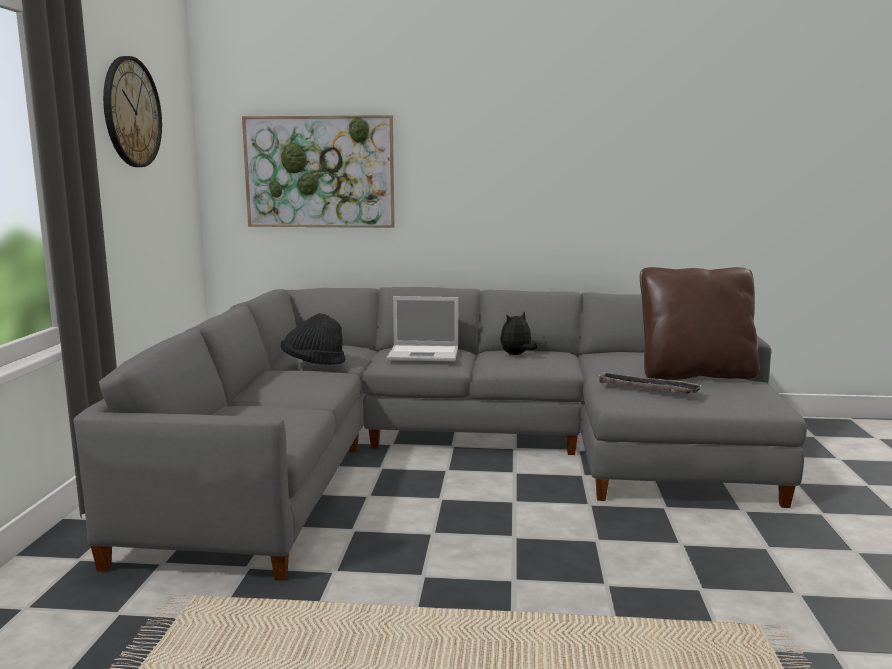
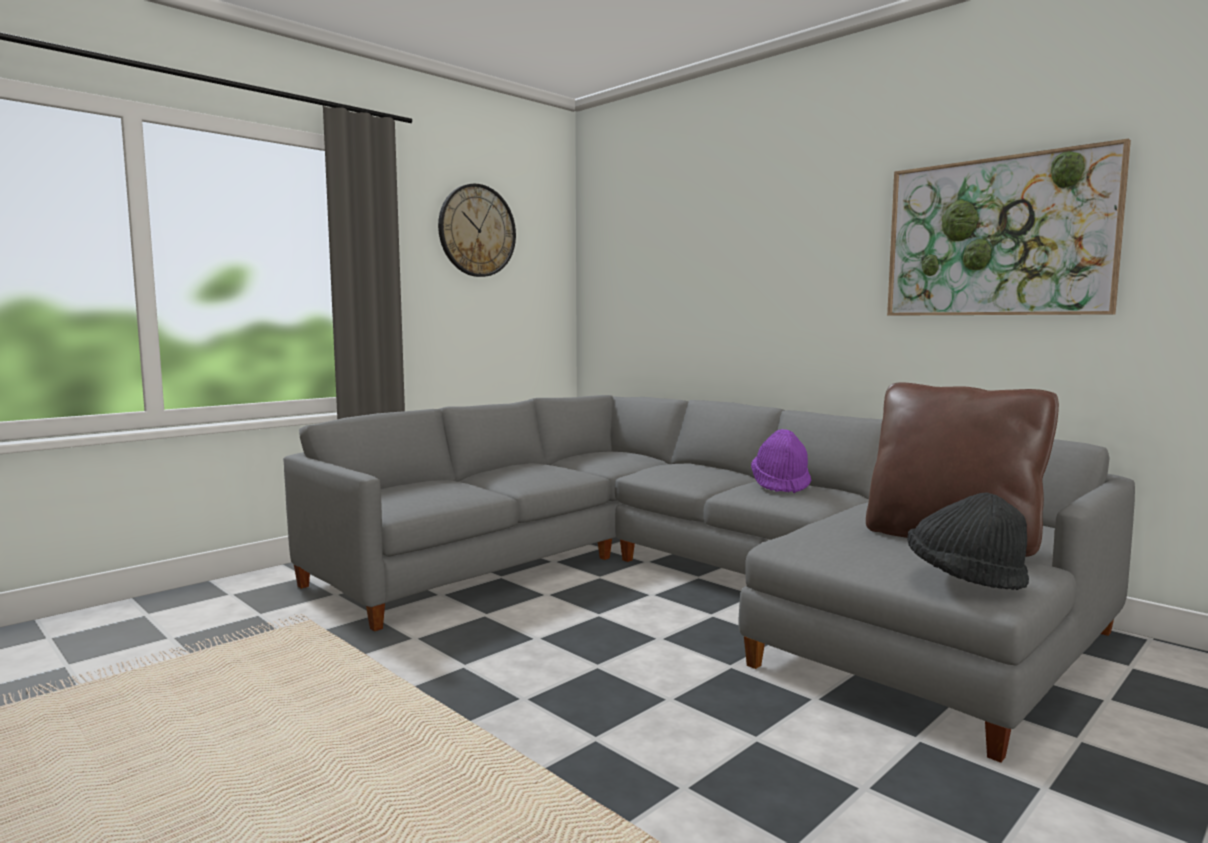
camera: 40 degrees right, 5 degrees down
(313, 363) = (579, 463): black hat -> black hat (964, 578)
(319, 172) = (660, 282): picture -> picture (997, 237)
(425, 354) = (689, 470): laptop -> none
(516, 355) = (780, 485): plush toy -> purple hat
(647, 388) = (845, 539): tray -> none

